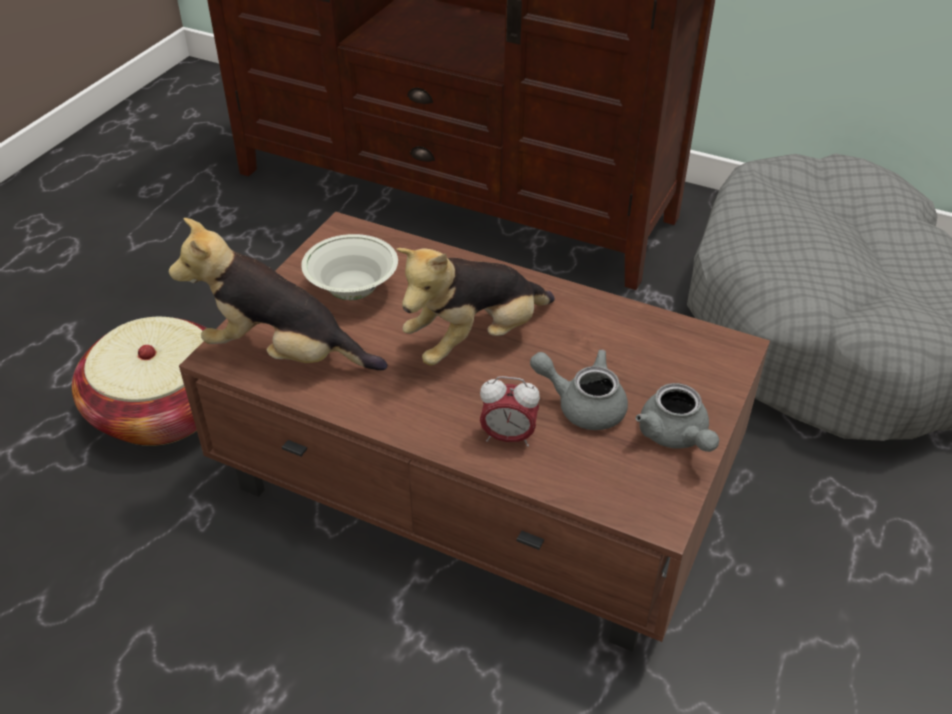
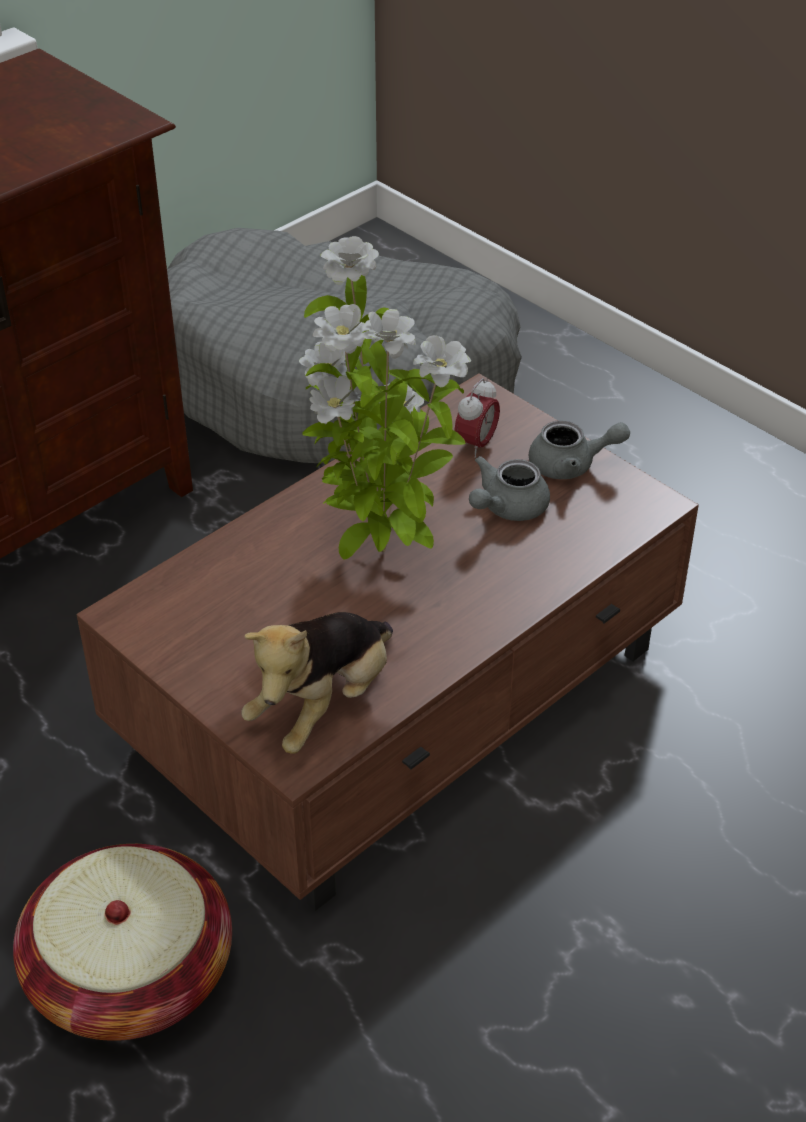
camera: 70 degrees left, 0 degrees up
(352, 291) = (244, 628): white bowl -> none
(475, 340) = (379, 553): plush toy -> potted plant
(508, 437) = (526, 566): alarm clock -> alarm clock (476, 444)

